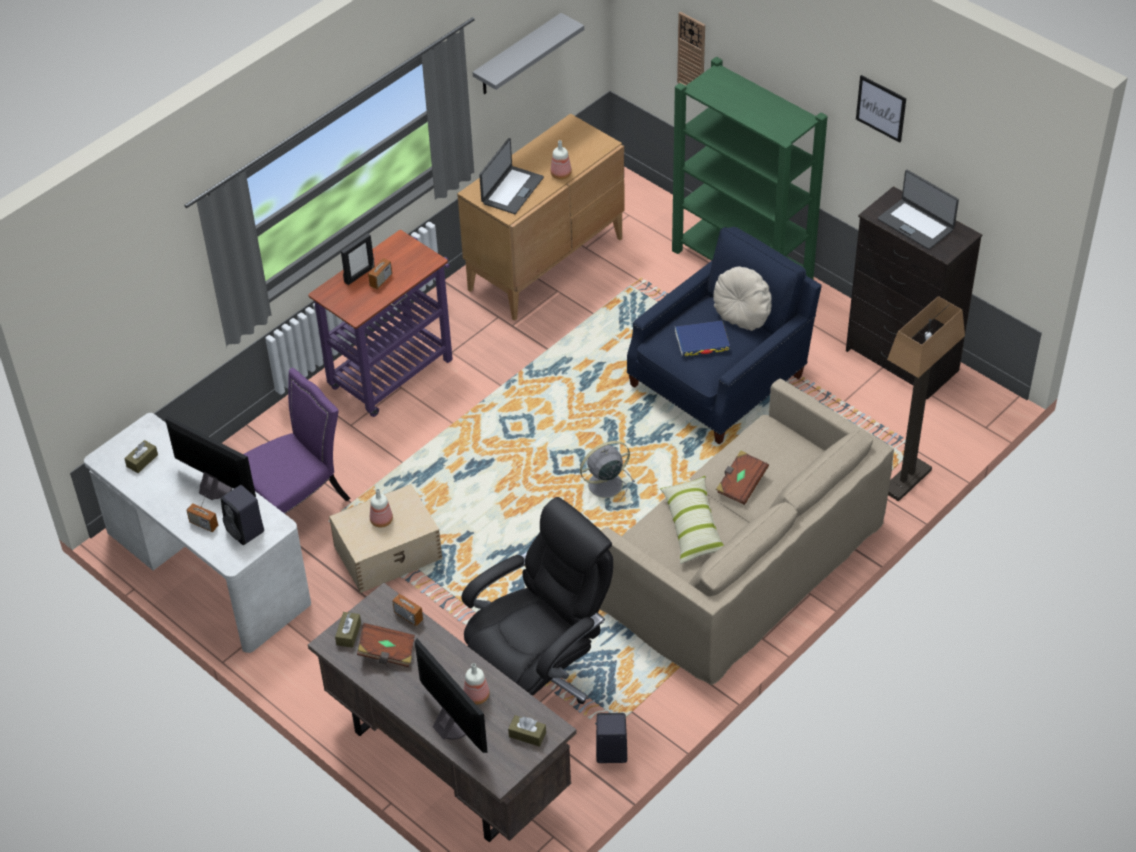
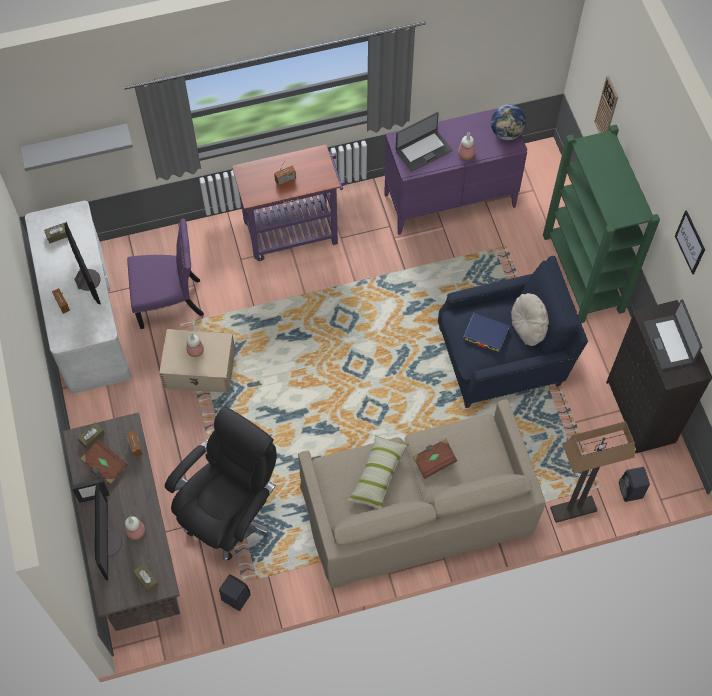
camera: 30 degrees right, 15 degrees up
(246, 531) = (83, 324): black speaker -> black speaker (631, 491)
(359, 274) = (275, 167): picture frame -> picture frame (94, 496)
(518, 55) = (474, 52): grey shelf -> grey shelf (76, 143)
(541, 676) = (231, 515): black office chair -> black office chair turned 45 degrees counterclockwise
(546, 264) = (450, 201): brown cabinet -> purple cabinet
(588, 138) = (506, 133): none -> globe
(603, 485) = (367, 396): grey fan -> none

